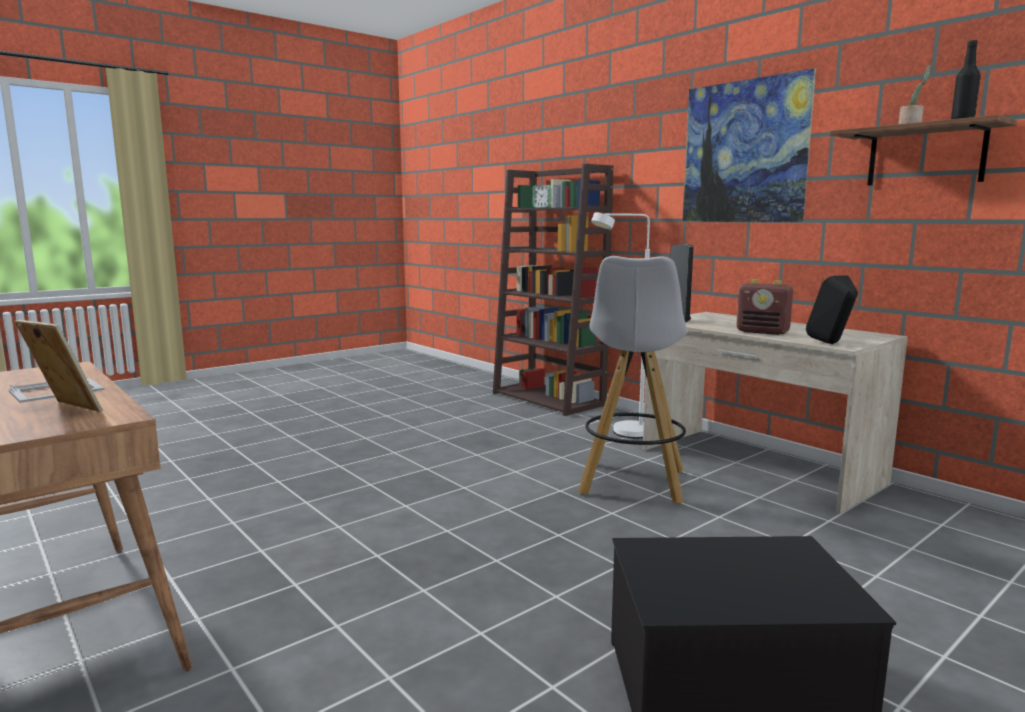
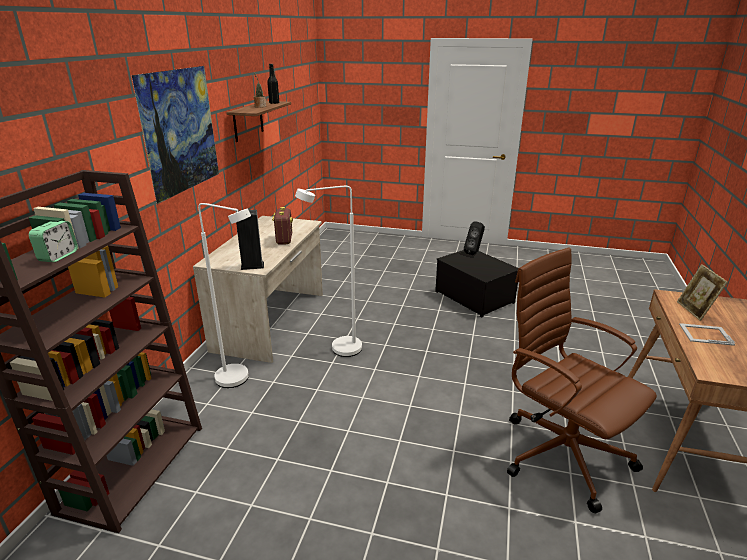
camera: 125 degrees left, 15 degrees up
(254, 531) = (561, 452): none -> brown office chair
(632, 483) = (338, 350): white stool -> white floor lamp
(831, 343) = (307, 225): black speaker -> black speaker (474, 253)

